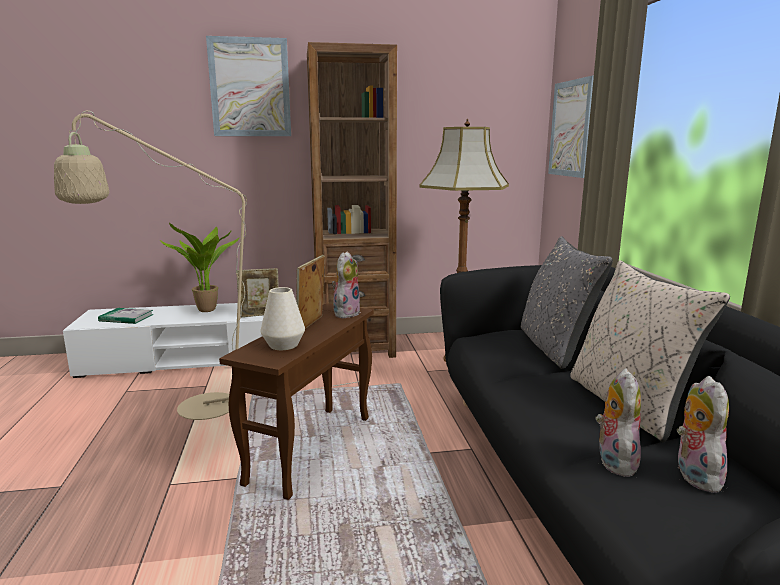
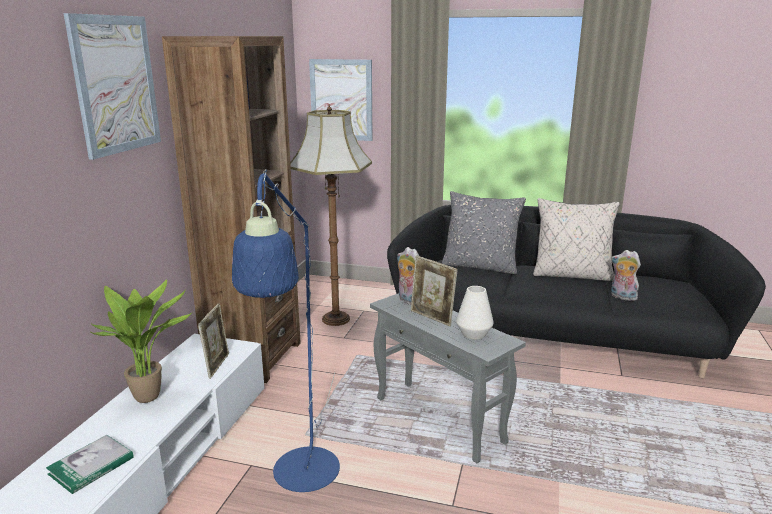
camera: 65 degrees left, 5 degrees up
(191, 408) = (303, 481): beige floor lamp -> blue floor lamp
(311, 449) = (439, 420): brown side table -> grey side table
(693, 475) = (643, 285): plush toy -> none

